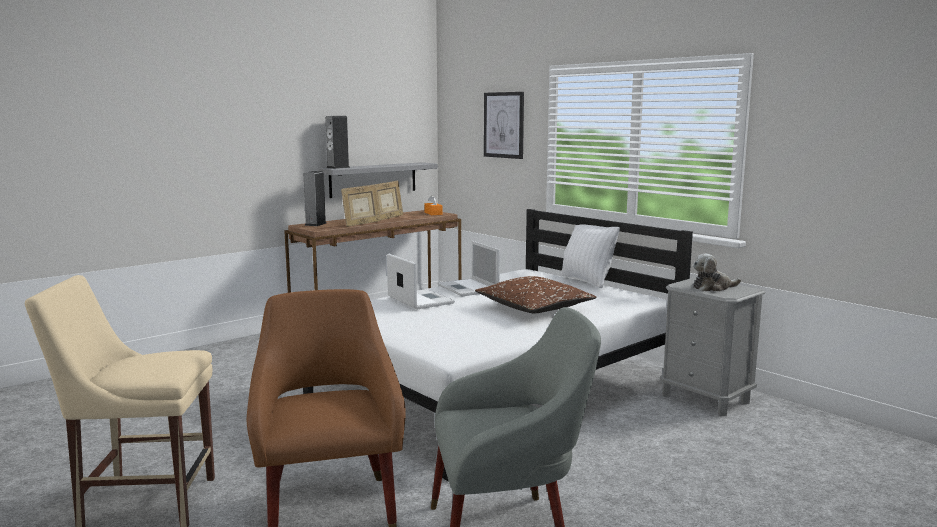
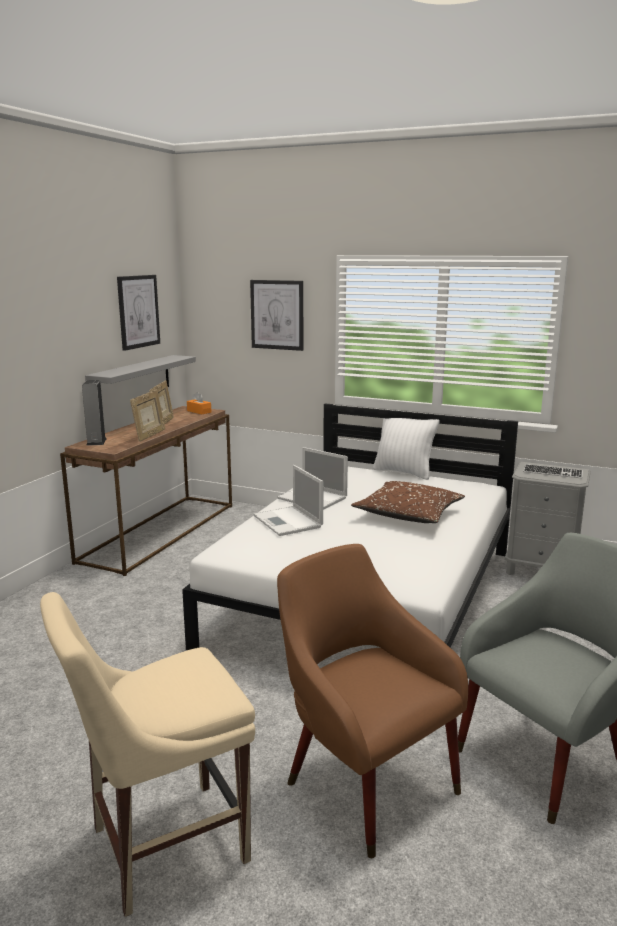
camera: 25 degrees left, 5 degrees up
(338, 167) = (107, 372): speaker -> none
(383, 119) = (138, 311): none -> picture
(419, 300) = (288, 522): laptop -> laptop turned 150 degrees counterclockwise
(713, 287) = (552, 473): plush toy -> keyboard

